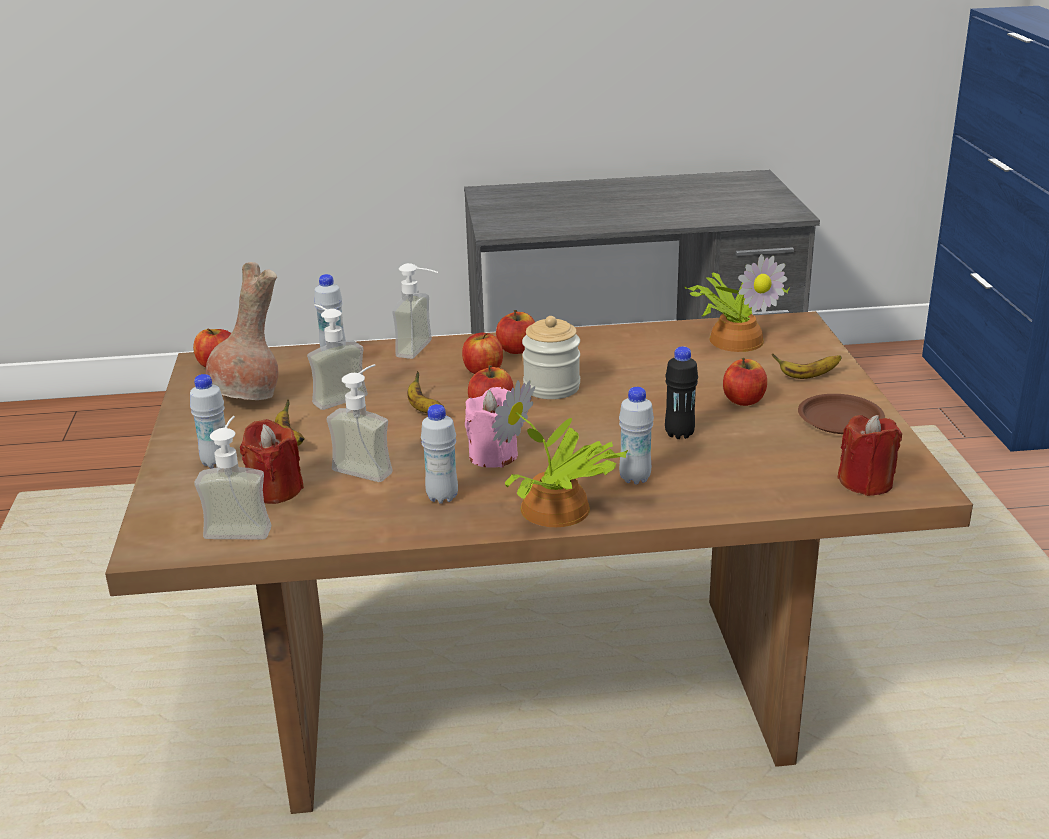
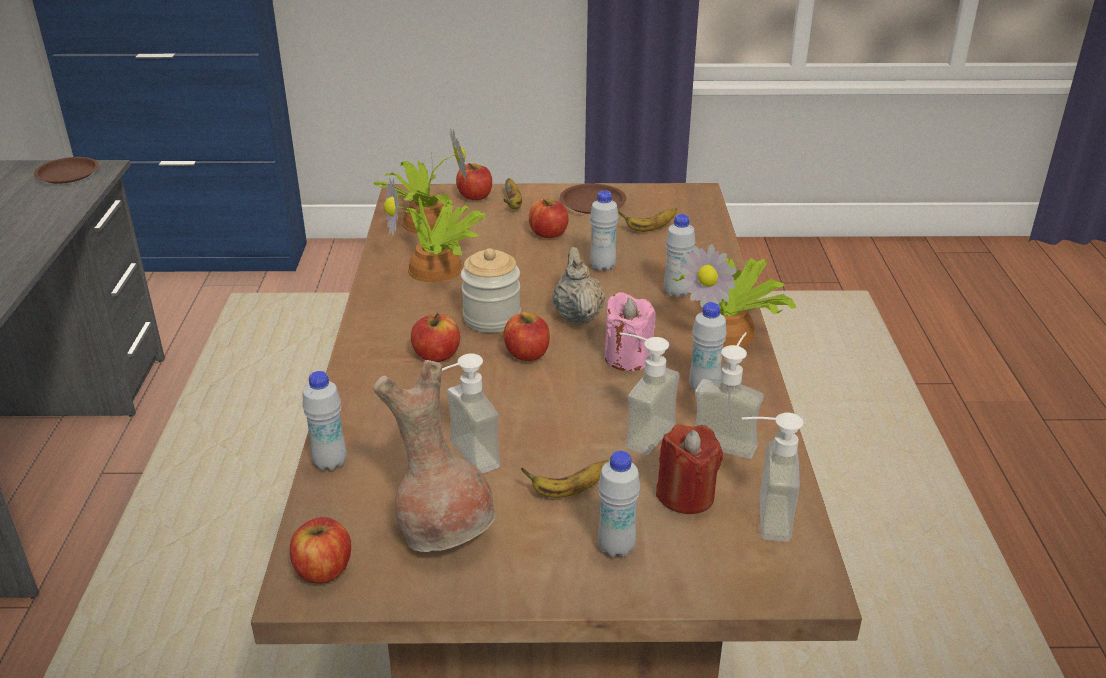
camera: 85 degrees left, 5 degrees up
(423, 350) = (361, 393): soap dispenser -> soap dispenser (727, 437)
(423, 409) = (516, 395): banana -> banana (650, 228)
(517, 349) = (391, 332): apple -> apple (475, 196)
(568, 427) = (577, 315): none -> beige teapot
(639, 355) = (439, 269): none -> potted plant
(679, 434) = (602, 266): black bottle -> white bottle
(772, 207) = (68, 174): none -> brown plate
(866, 482) = (690, 209): red candle -> none

